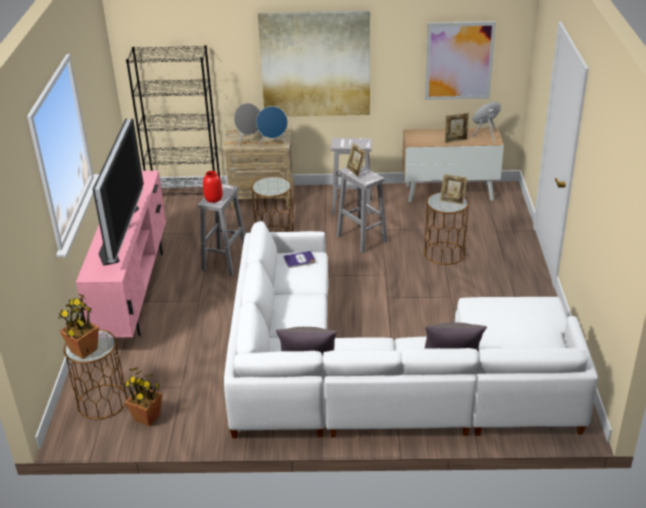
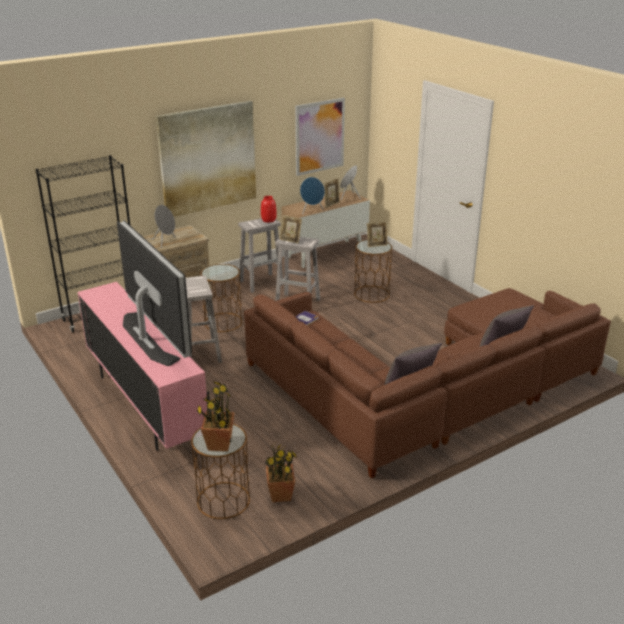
camera: 35 degrees left, 5 degrees down
(213, 199) = (197, 289): red vase -> red vase (269, 220)
(273, 144) = (191, 239): blue speaker -> blue speaker (311, 211)
(383, 374) = (427, 388): white sofa -> brown sofa

